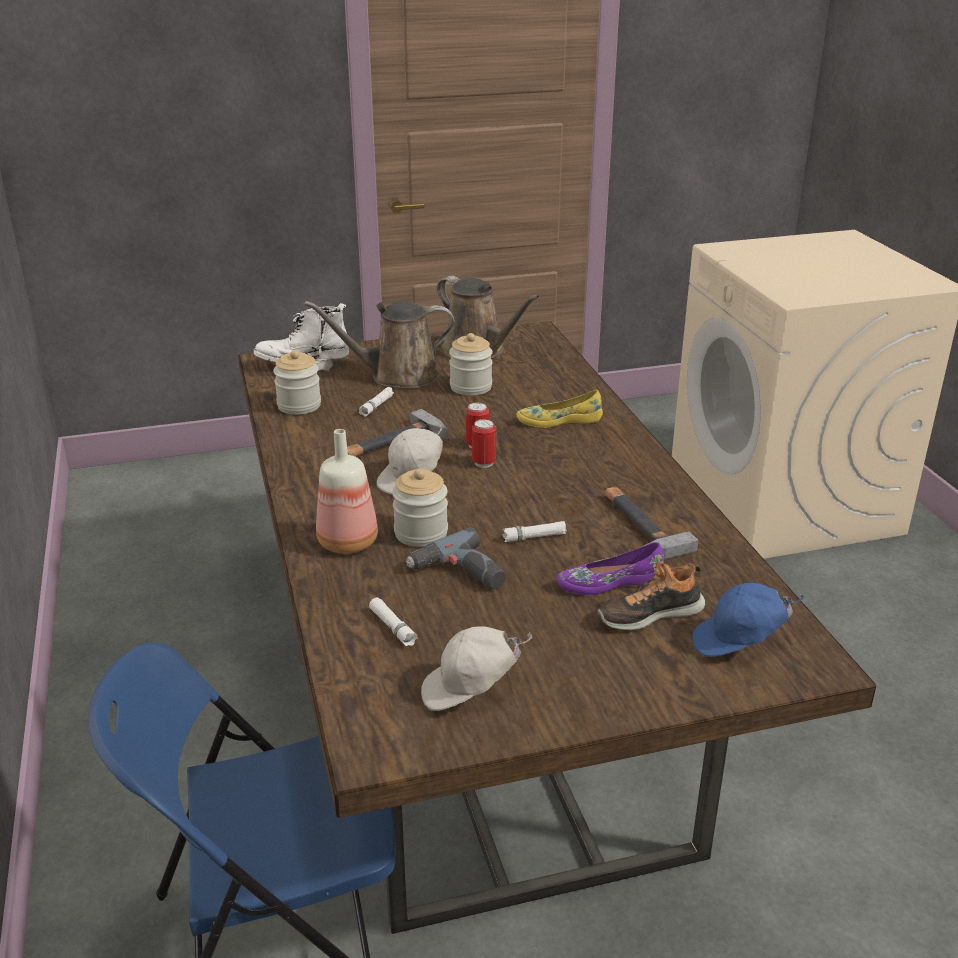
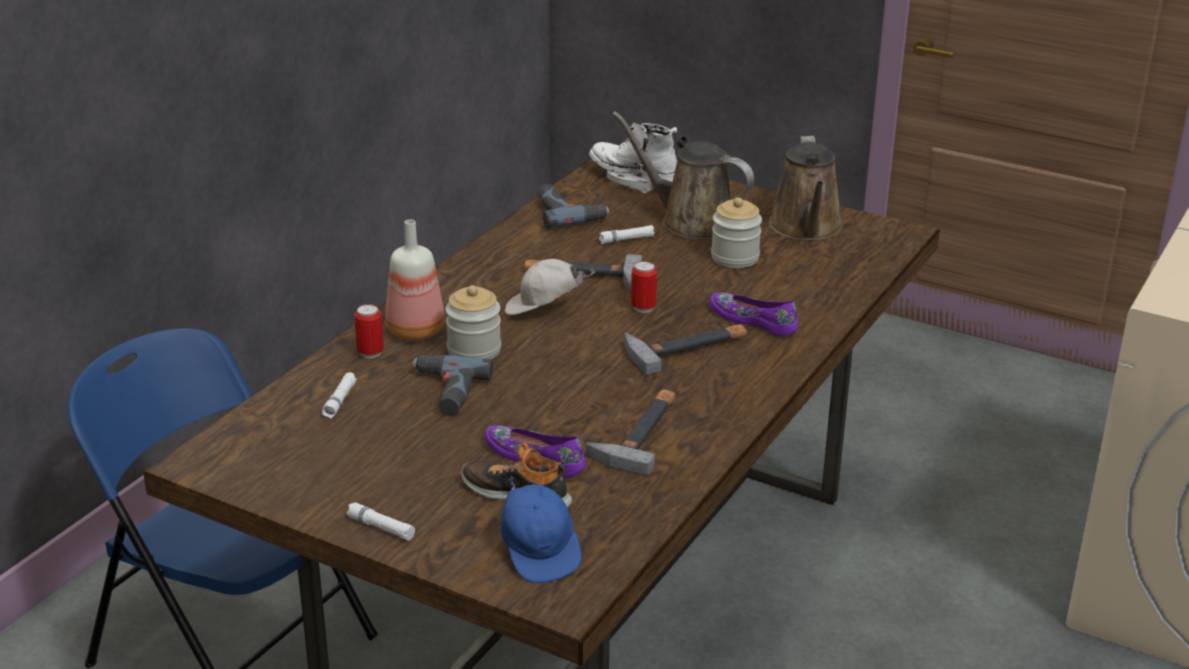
camera: 45 degrees right, 0 degrees up
(299, 405) = (569, 213): jar -> power drill
(471, 691) = (311, 466): white cap -> none
(484, 463) = (620, 324): can -> can (370, 353)
(534, 537) = (546, 396): white flashlight -> white flashlight (381, 527)
(554, 456) = (686, 347): none -> hammer
(559, 420) = (753, 320): yellow shoe -> purple shoe
(740, 643) = (539, 551): blue cap -> blue cap turned 150 degrees counterclockwise

